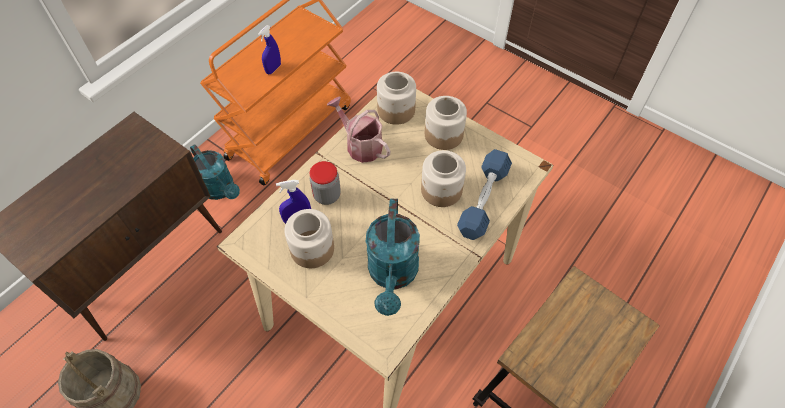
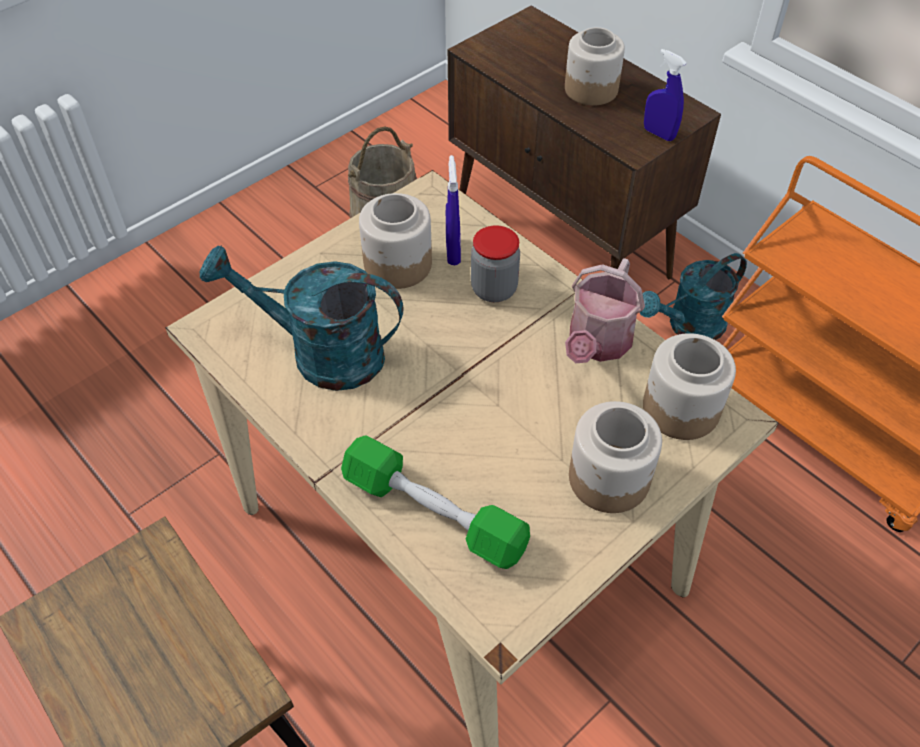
camera: 100 degrees right, 5 degrees down
(273, 69) = (852, 293): blue spray bottle -> blue spray bottle (658, 134)
(360, 145) = (597, 344): watering can -> watering can turned 150 degrees clockwise
(441, 190) = (471, 448): jar -> jar (590, 89)
(483, 200) = (434, 513): blue dumbbell -> green dumbbell

